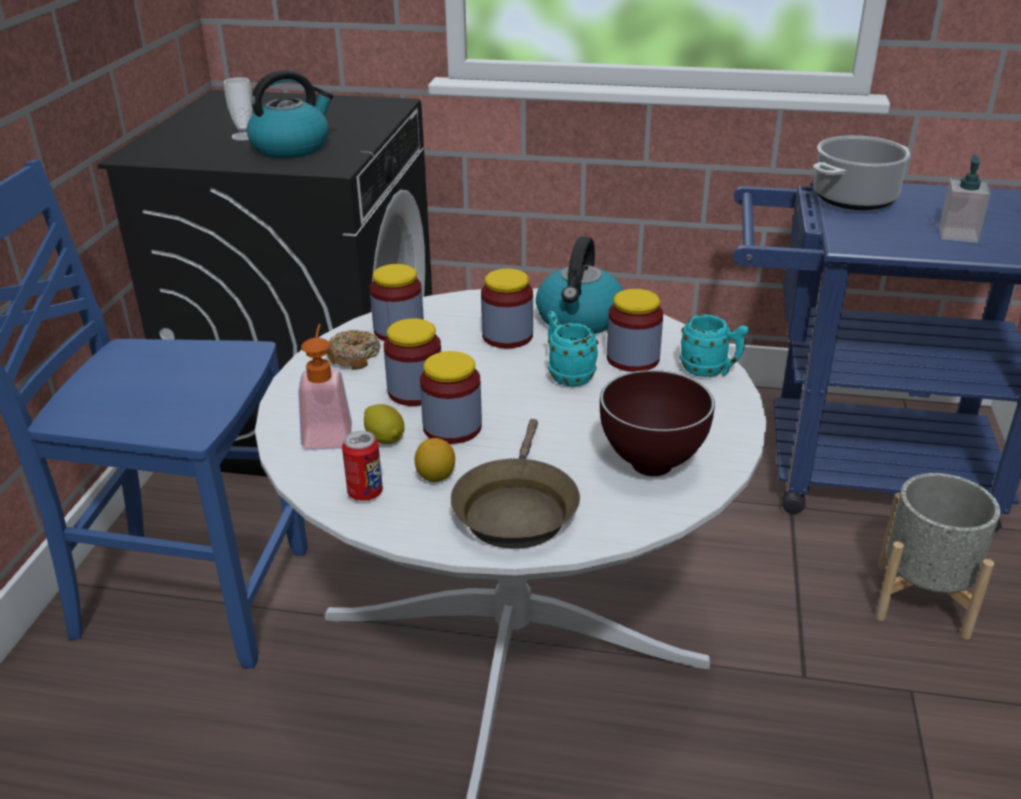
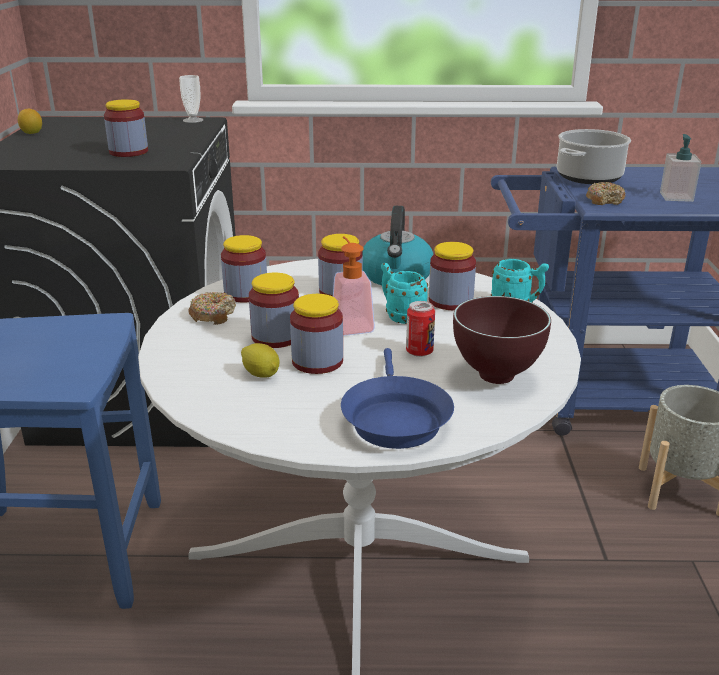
camera: 10 degrees left, 5 degrees down
(245, 136) = (83, 146): cup -> cup (193, 120)
(292, 147) = (128, 152): kettle -> jar
(328, 431) = (208, 373): soap dispenser -> soap dispenser (350, 323)
(365, 493) = (257, 417): can -> can (419, 352)
(436, 477) = (316, 399): lemon -> lemon (32, 133)
(515, 509) = (394, 418): brown frying pan -> blue frying pan
(861, 234) = (604, 200): none -> donut

